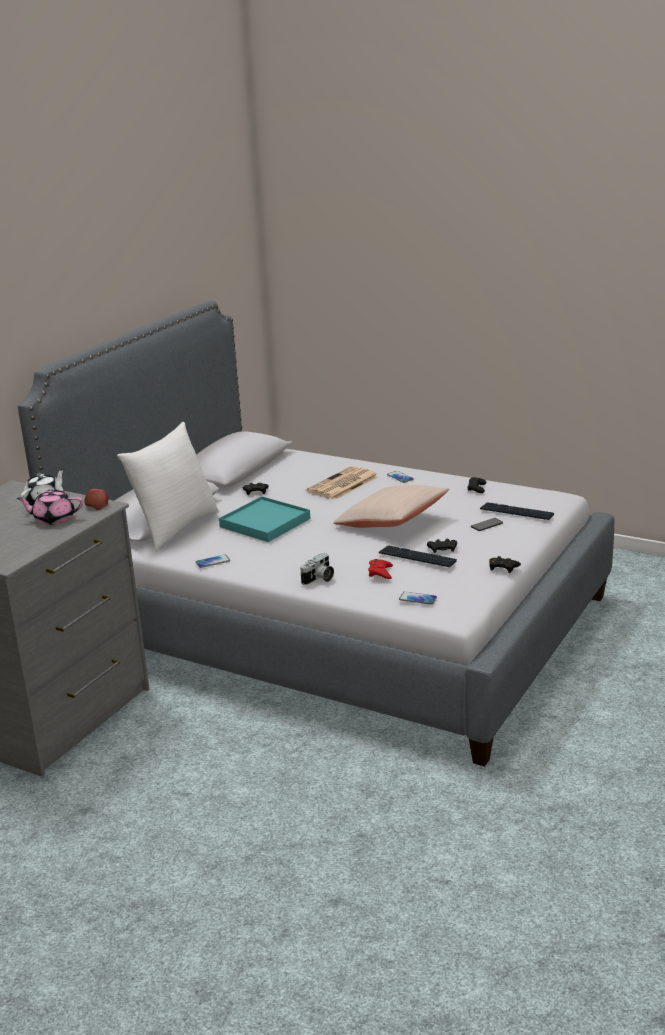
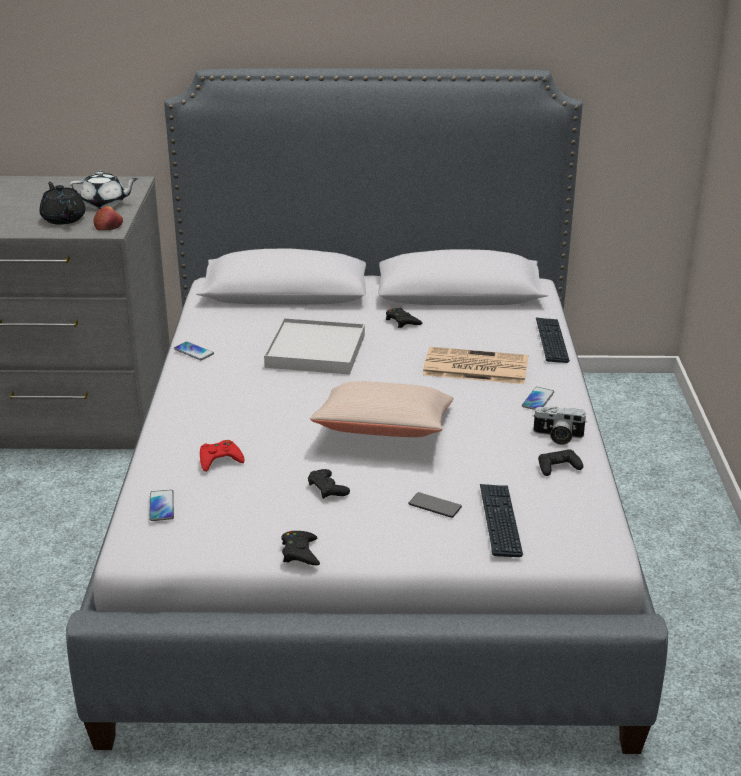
camera: 60 degrees right, 5 degrees up
(54, 519) = (63, 218): pink teapot -> black teapot
(175, 528) = (265, 308): white pillow -> none
(265, 523) = (315, 351): turquoise tray -> white tray
(319, 579) = (185, 425): camera -> camera (557, 437)
(417, 558) = (279, 475): keyboard -> keyboard (551, 341)

